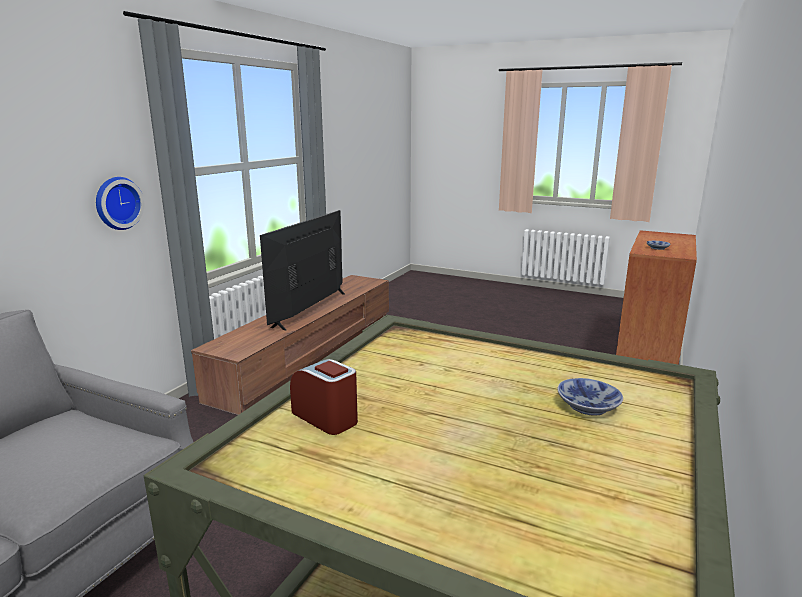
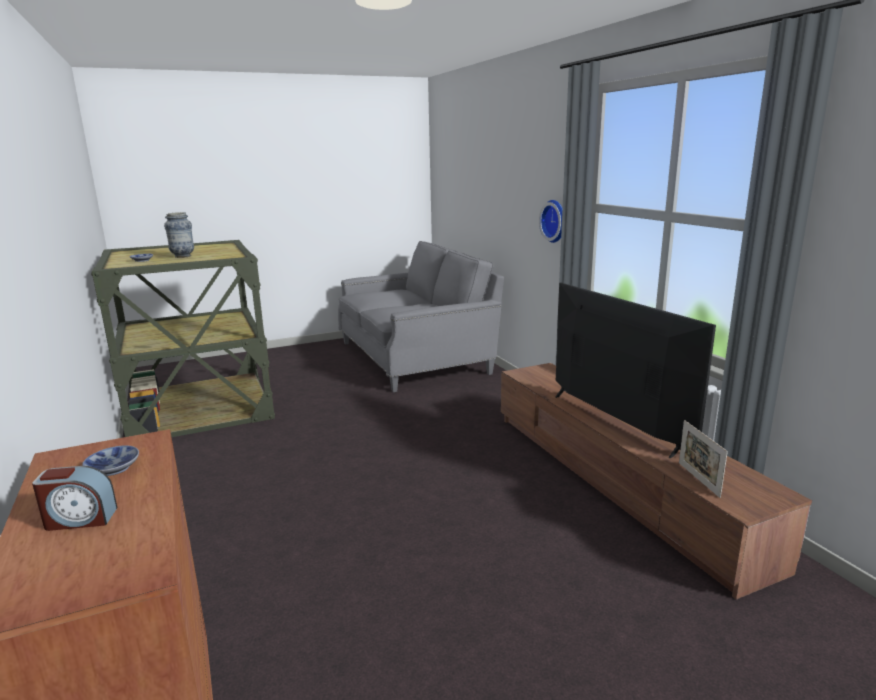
camera: 130 degrees right, 0 degrees up
(326, 417) = (219, 248): alarm clock -> alarm clock (80, 519)
(360, 288) = (698, 479): none -> picture frame
(478, 391) = (182, 256): none -> vase

